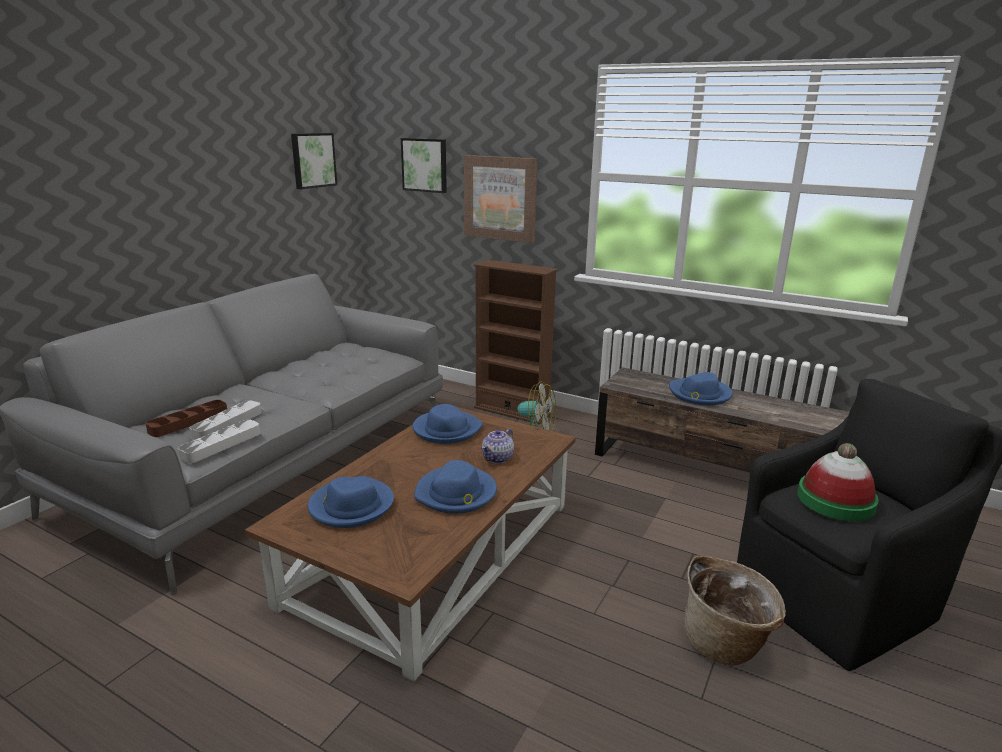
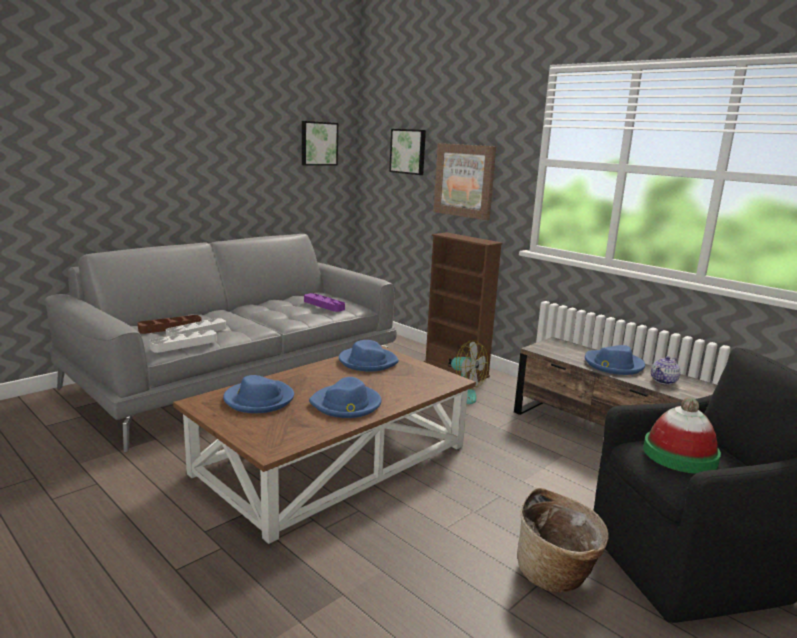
camera: 15 degrees right, 5 degrees down
(360, 361) = (324, 305): none -> purple tray
(498, 458) = (397, 386): teapot -> teapot (664, 381)

